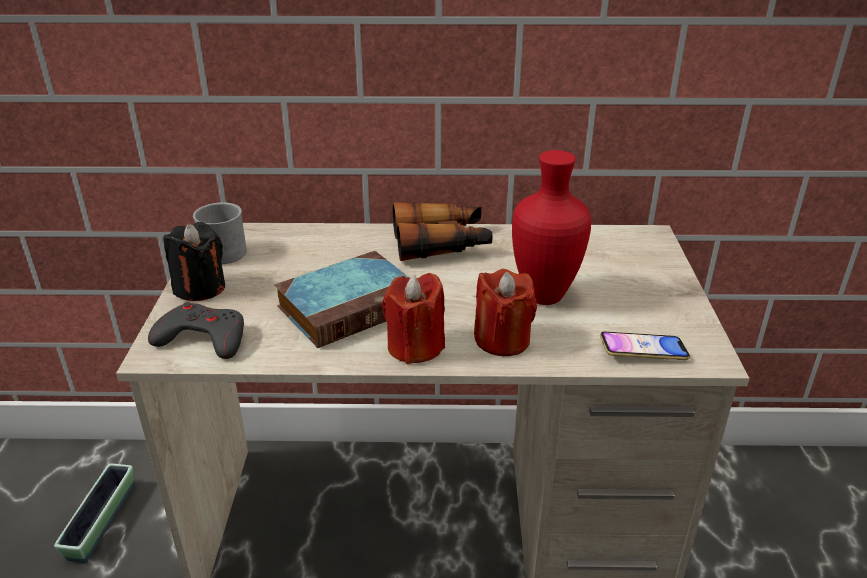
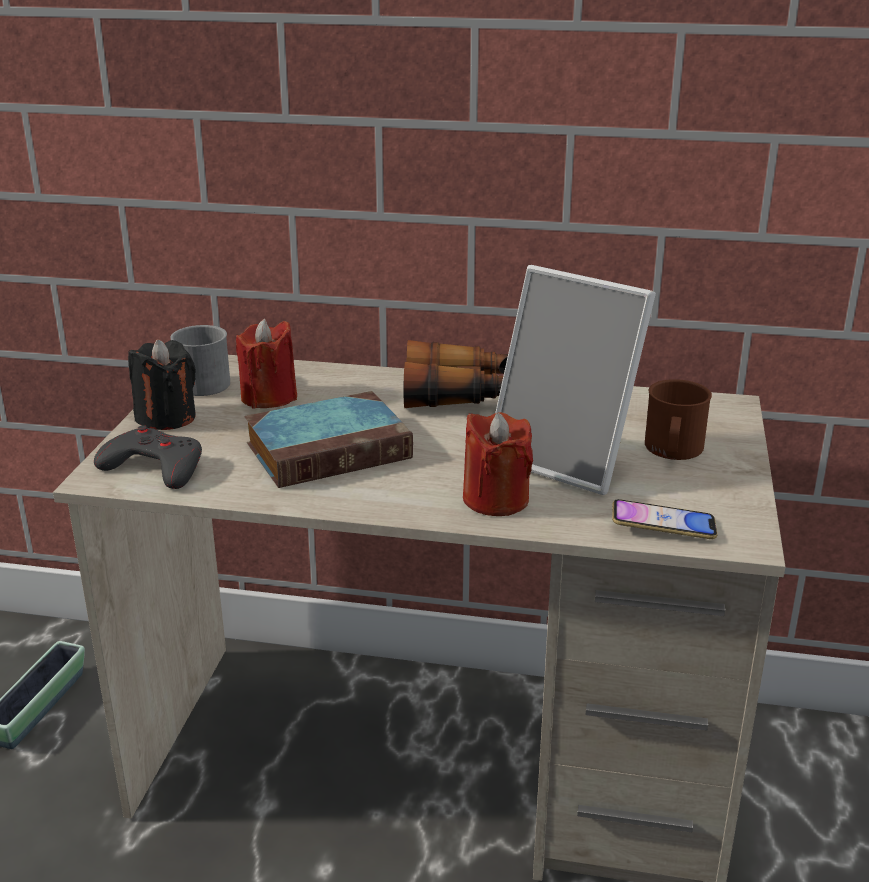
camera: 10 degrees right, 5 degrees down
(415, 347) = (390, 497): red candle -> red candle (269, 397)
(546, 296) = (568, 459): red vase -> picture frame
(625, 281) = (673, 451): none -> brown mug

